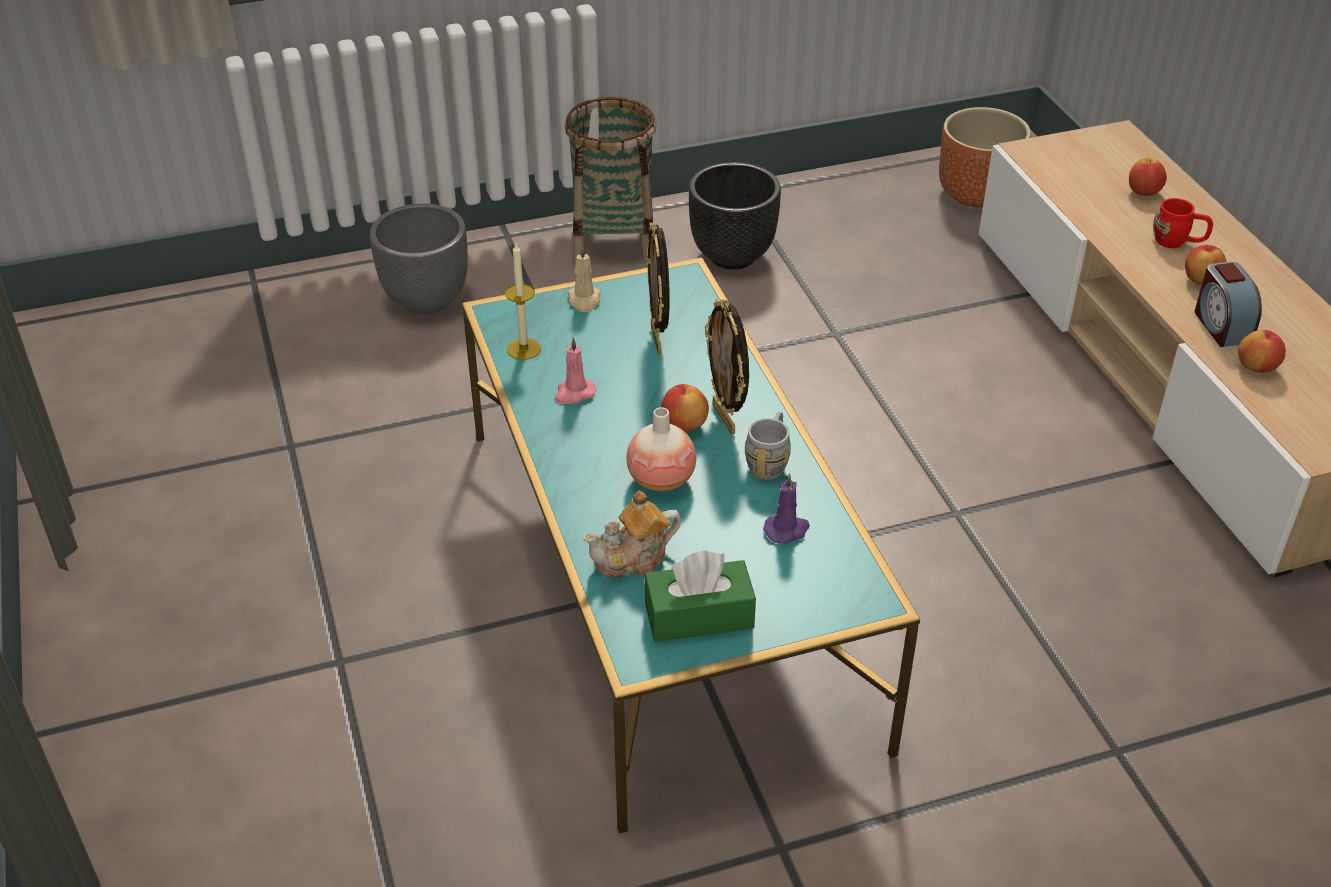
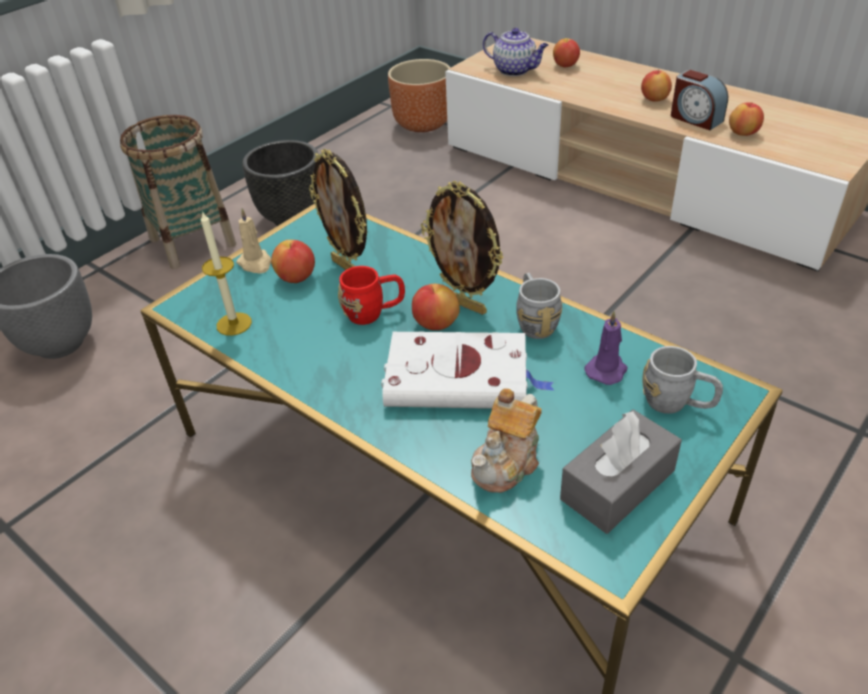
camera: 30 degrees left, 0 degrees up
(574, 393) = (314, 341): pink candle -> none
(607, 329) = (296, 278): none -> apple
(661, 479) = (461, 378): vase -> white book
(699, 615) = (617, 485): green tissue box -> grey tissue box
(814, 584) = (677, 404): none -> grey mug
(1075, 176) = (515, 70): none -> teapot
(1178, 242) = (616, 84): red mug -> red mug (374, 312)

